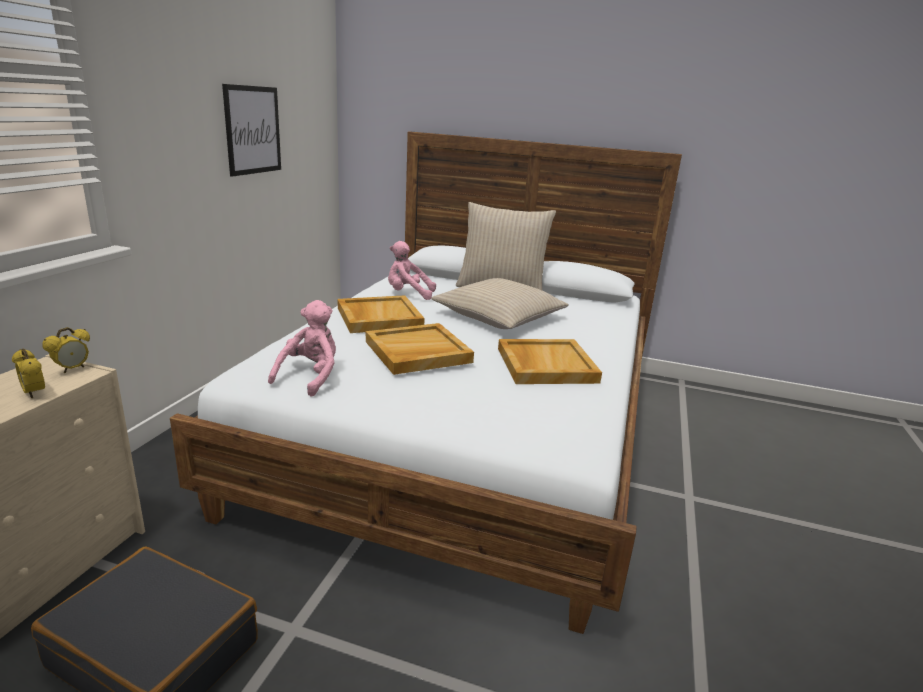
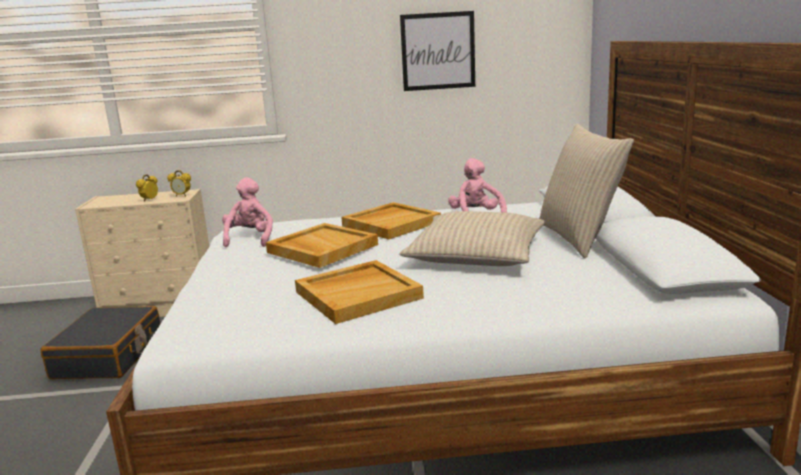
camera: 70 degrees right, 5 degrees down
(310, 377) = (250, 239): pink plush toy -> pink plush toy turned 90 degrees counterclockwise

